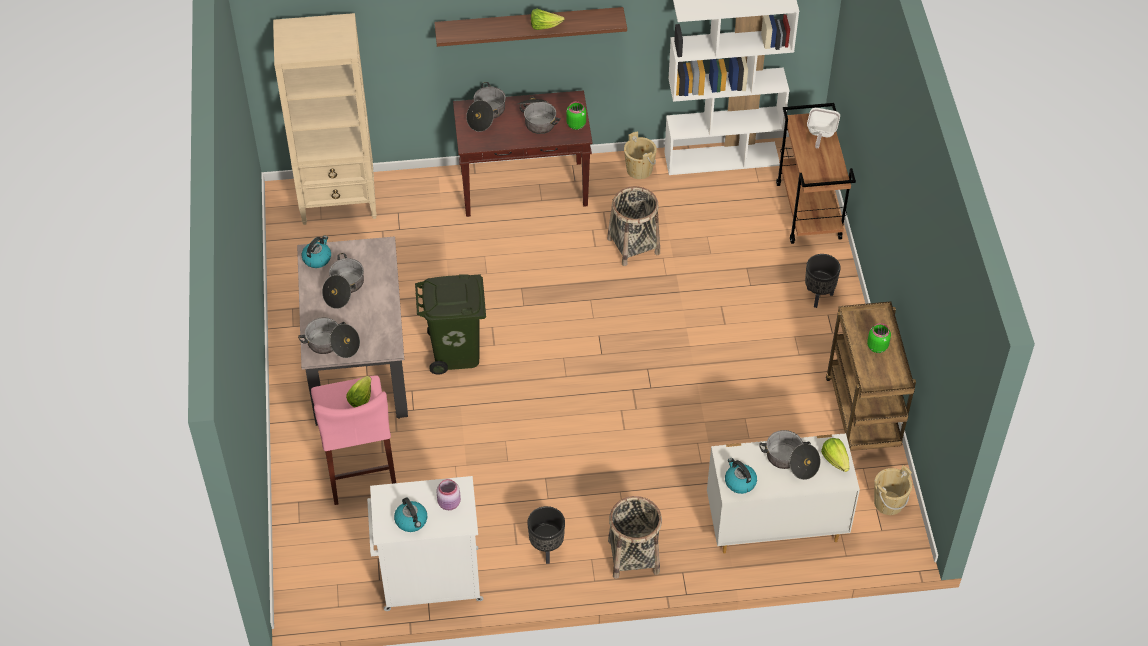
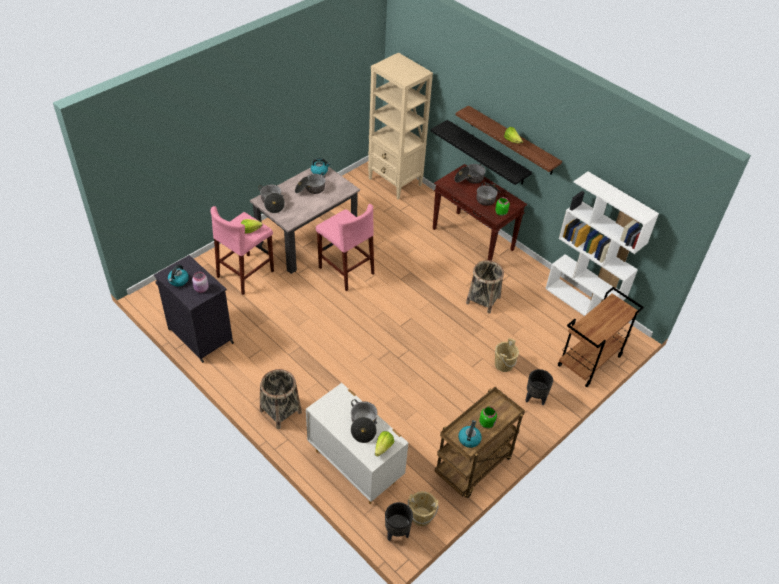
camera: 50 degrees right, 5 degrees down
(429, 580) = (199, 335): white cabinet -> black cabinet
(456, 353) = (346, 270): green trash can -> pink stool
(487, 65) = (487, 152): none -> black shelf
(546, 549) = (255, 371): black planter -> black planter (397, 533)
(639, 169) = (535, 275): beige bucket -> beige bucket (503, 364)
(739, 482) = (327, 409): kettle -> kettle (469, 439)
(820, 133) = (617, 315): frying pan -> none

